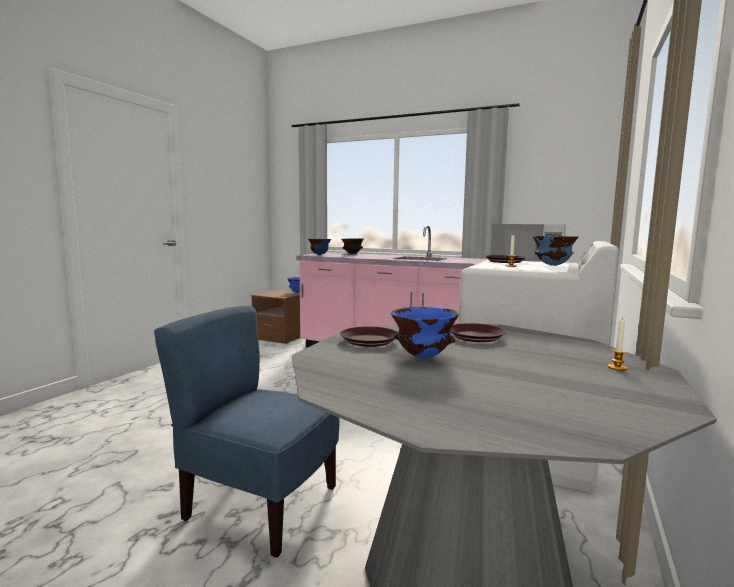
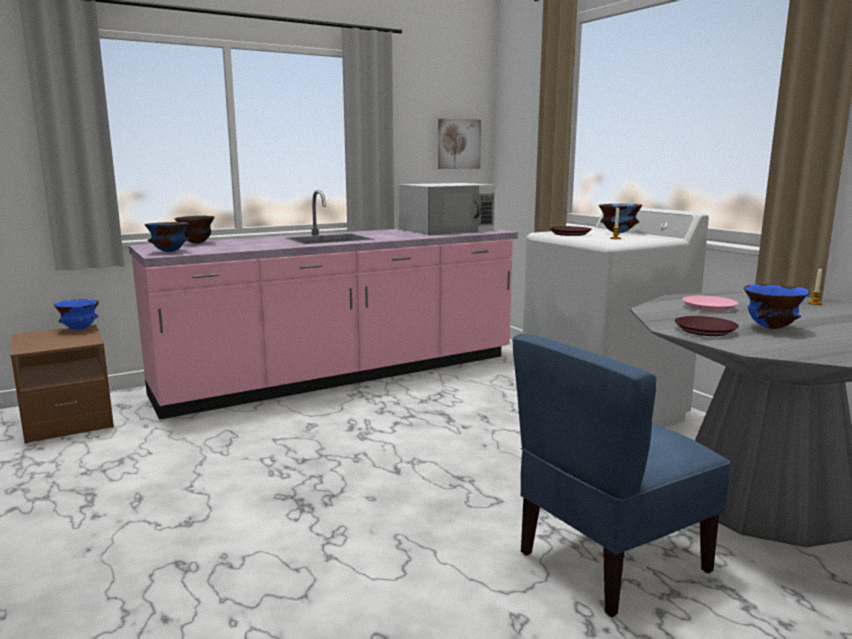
camera: 55 degrees left, 5 degrees up
(476, 337) = (709, 307): brown plate -> pink plate
(582, 191) = (458, 144): none -> picture

